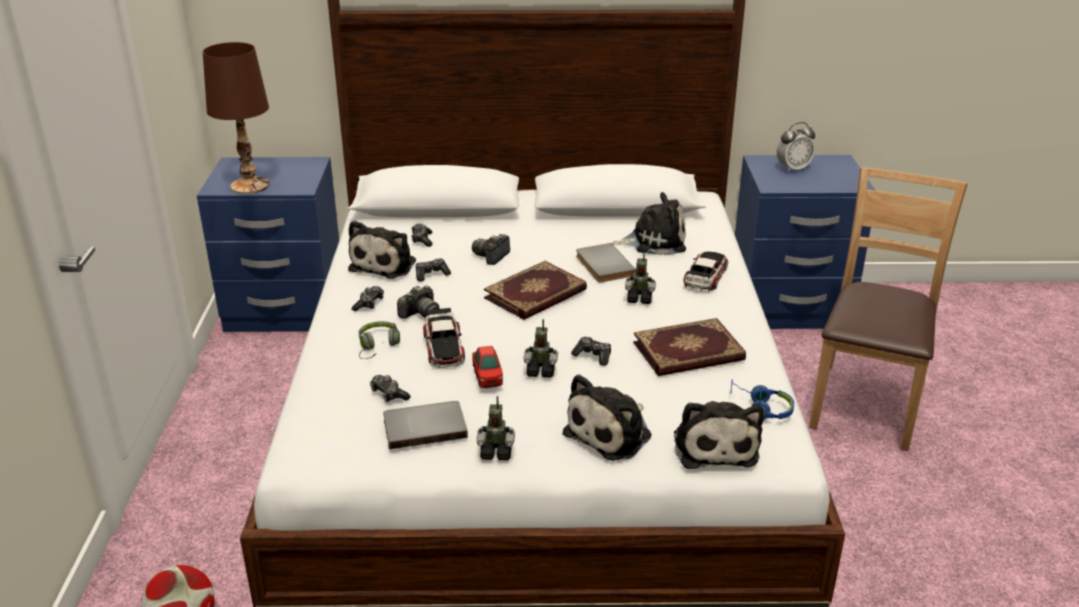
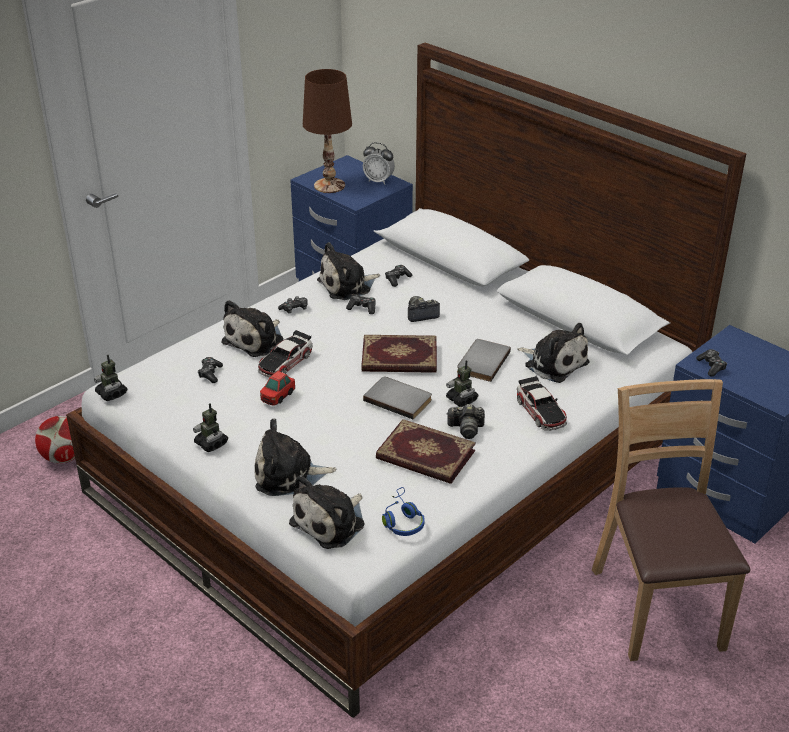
camera: 45 degrees right, 5 degrees up
(378, 346) = (256, 340): grey headphones -> plush toy
(421, 314) = (311, 332): camera -> camera (466, 429)
(424, 426) = (198, 404): grey book -> grey book (399, 399)
(541, 371) = (316, 411): toy robot -> toy robot (111, 394)
(593, 356) = (364, 421): game controller -> game controller (711, 366)
(705, 276) = (540, 411): toy car -> toy car turned 90 degrees clockwise
(793, 168) = (749, 358): alarm clock -> alarm clock (378, 181)
(866, 404) = (658, 606): brown chair -> brown chair turned 75 degrees counterclockwise

